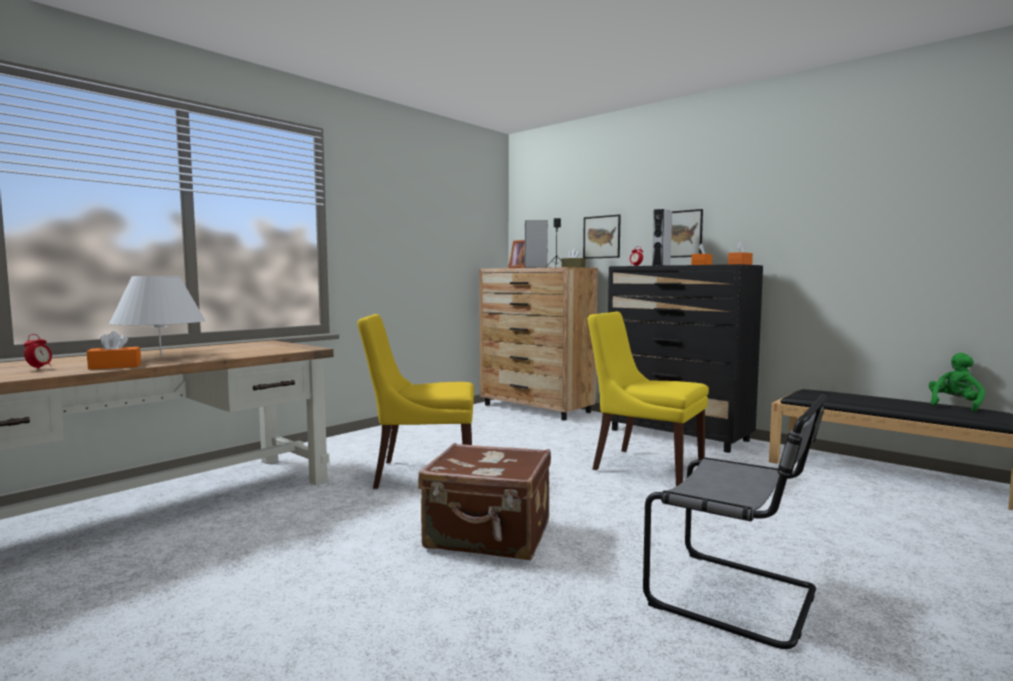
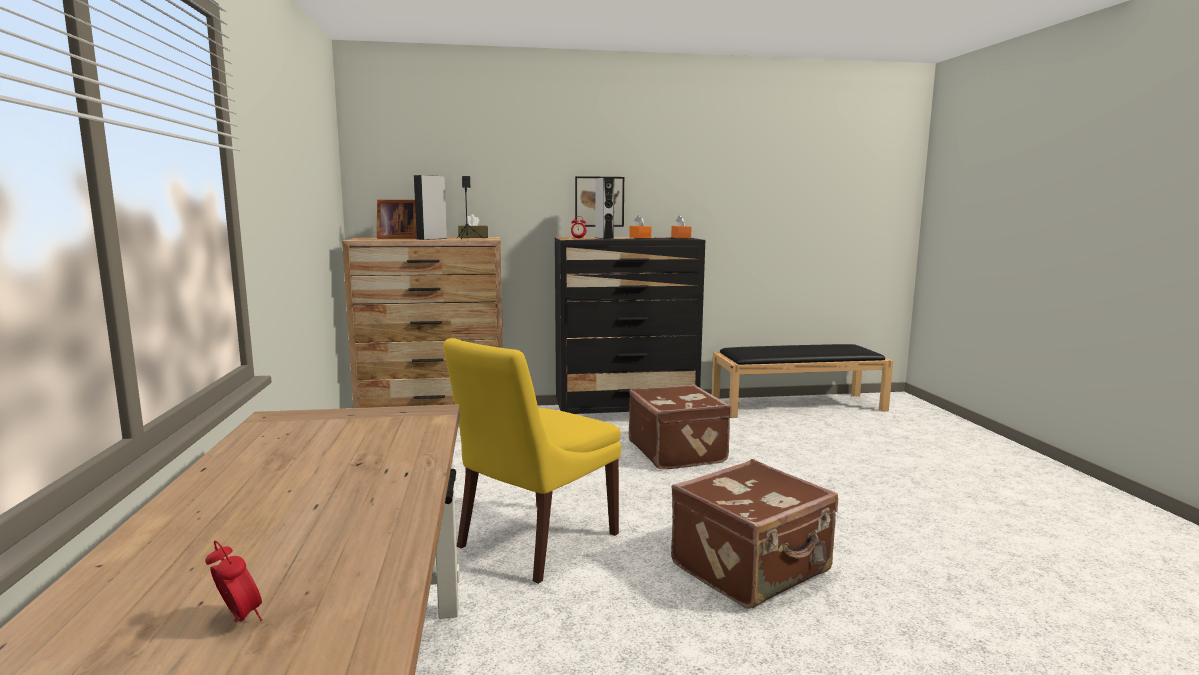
camera: 50 degrees left, 5 degrees up
(115, 366) = (377, 545): orange tissue box -> none
(160, 356) = (300, 499): white table lamp -> none
(601, 237) = (500, 199): picture -> none
(644, 466) = (678, 452): yellow chair -> brown suitcase
(738, 598) = (946, 528): grey chair -> none
(955, 405) = (827, 344): green plush toy -> none

